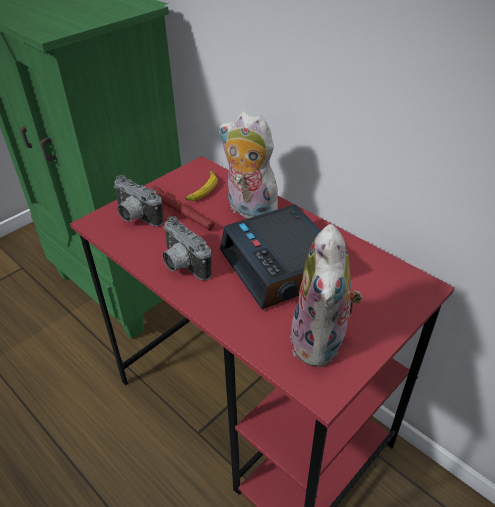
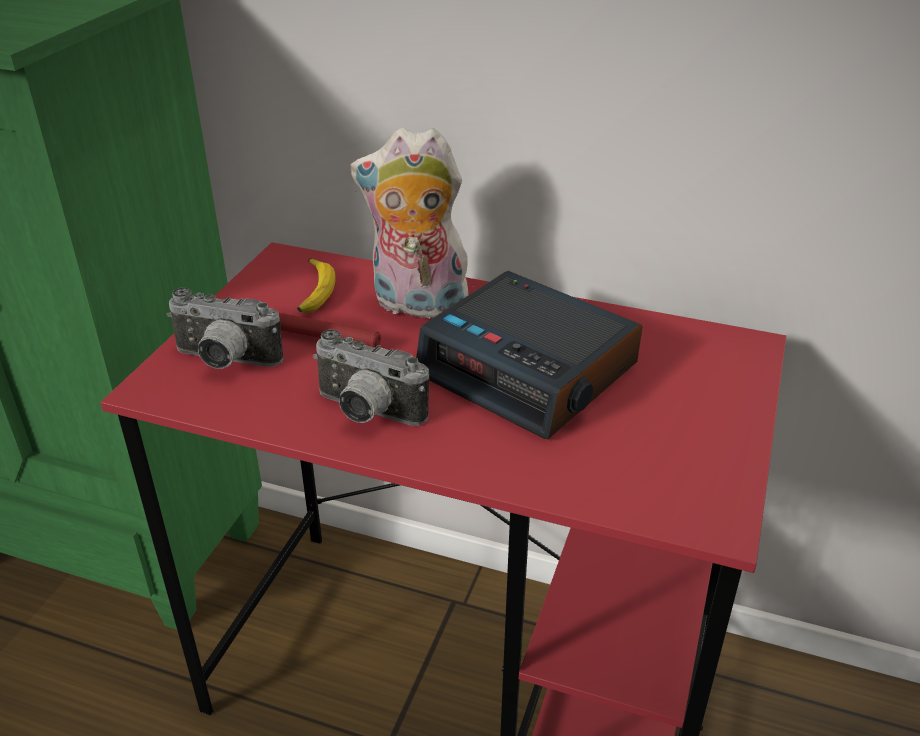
camera: 25 degrees left, 5 degrees down
(321, 343) = (667, 459): plush toy -> none

